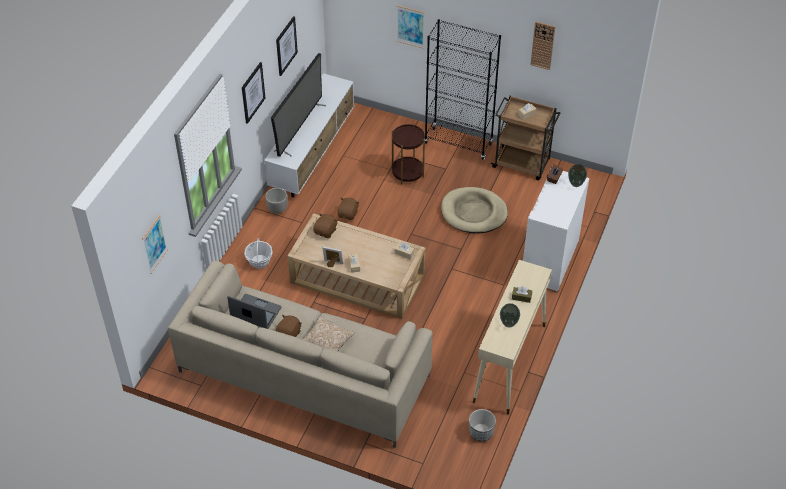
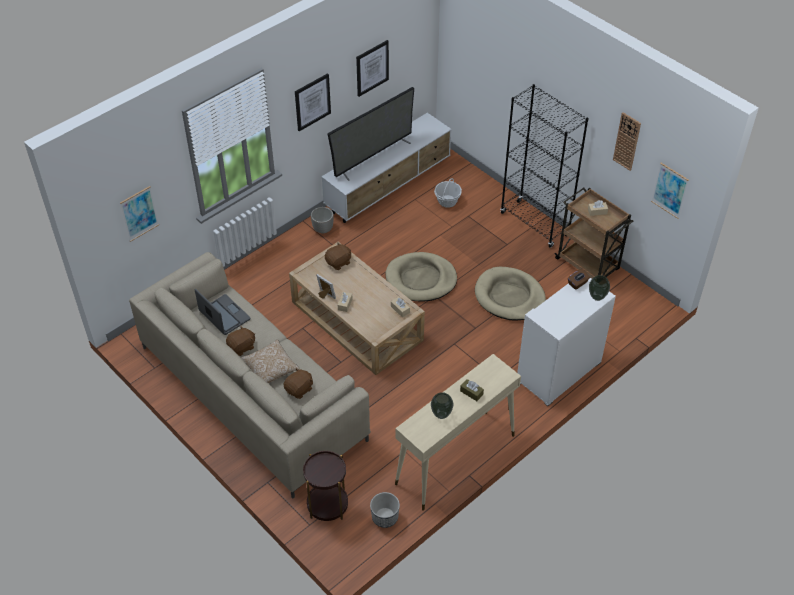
camera: 25 degrees right, 0 degrees up
(259, 261) = (276, 272): basket -> basket (447, 201)
(348, 214) = (386, 256): brown plush toy -> brown plush toy (299, 389)
(391, 224) = (421, 279): none -> beige dog bed
(407, 172) = (467, 235): brown side table -> brown side table (327, 505)
(410, 26) = (510, 85): picture -> picture (670, 190)

